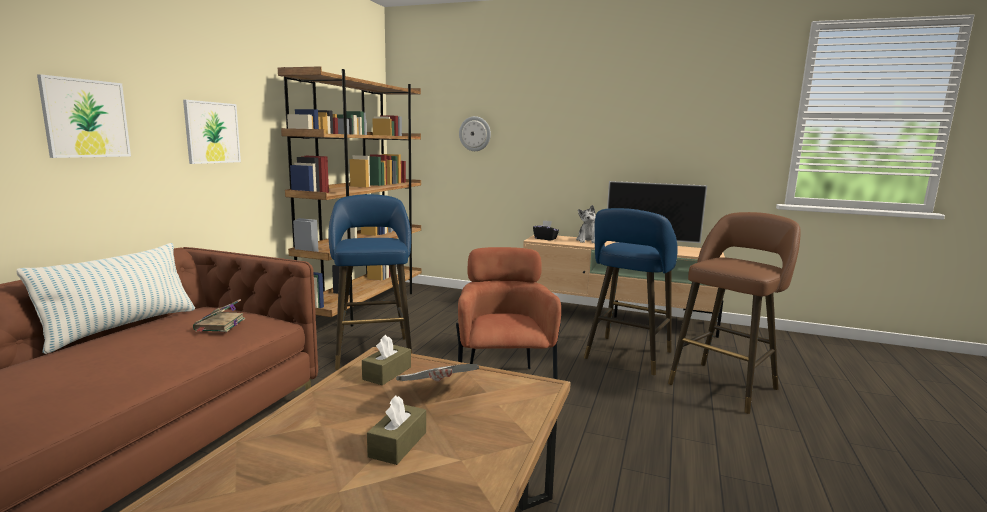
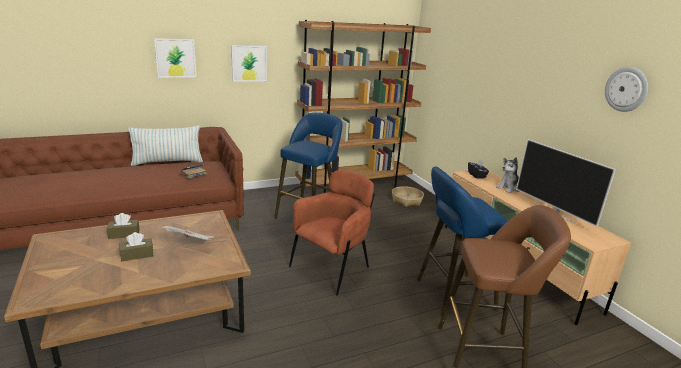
camera: 45 degrees right, 10 degrees up
(387, 373) = (198, 225): brown tissue box -> brown tissue box (124, 234)
(445, 301) = (406, 200): none -> basket
(475, 134) = (462, 71): wall clock -> wall clock (626, 89)

